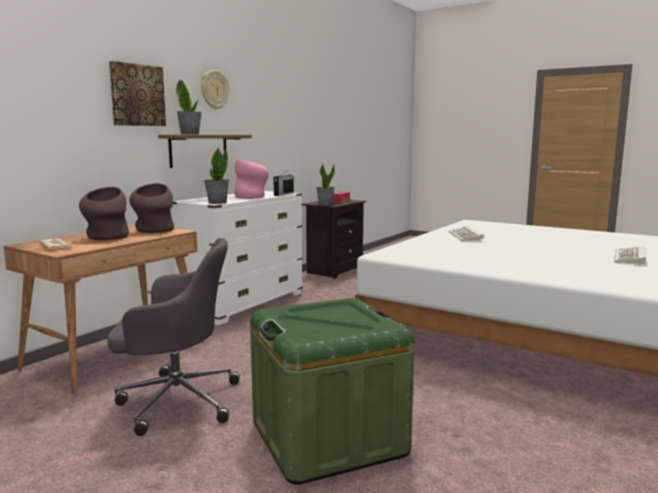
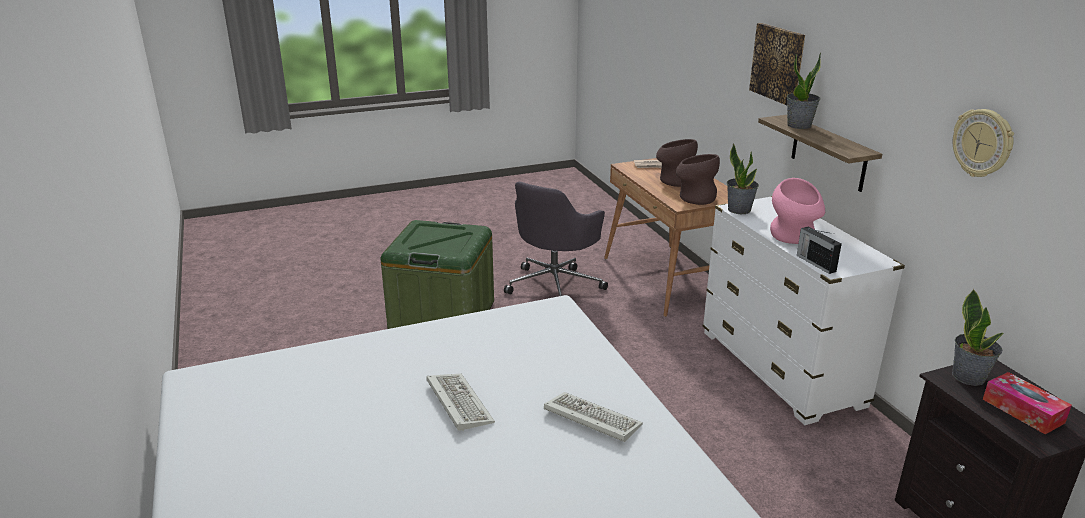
camera: 125 degrees right, 15 degrees up
(214, 90) = (869, 77): wall clock -> wall clock (982, 143)
(631, 258) = (310, 460): keyboard -> keyboard (457, 402)

